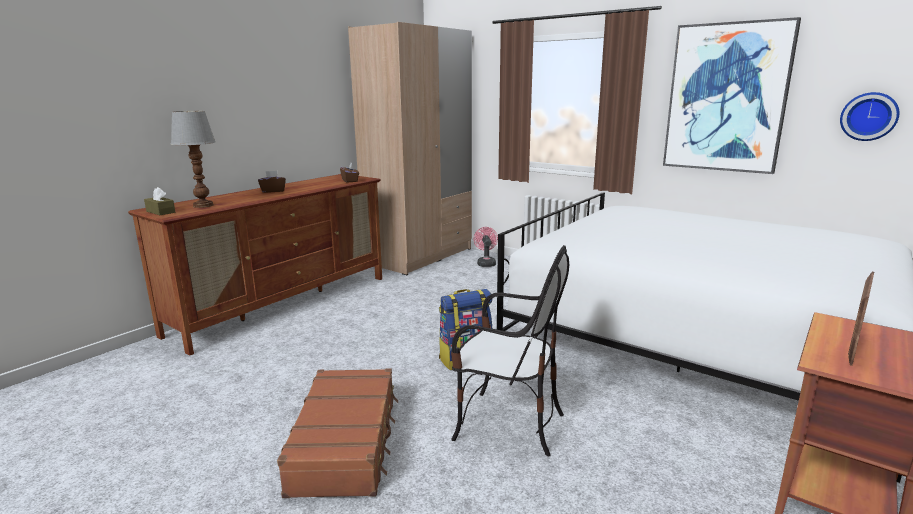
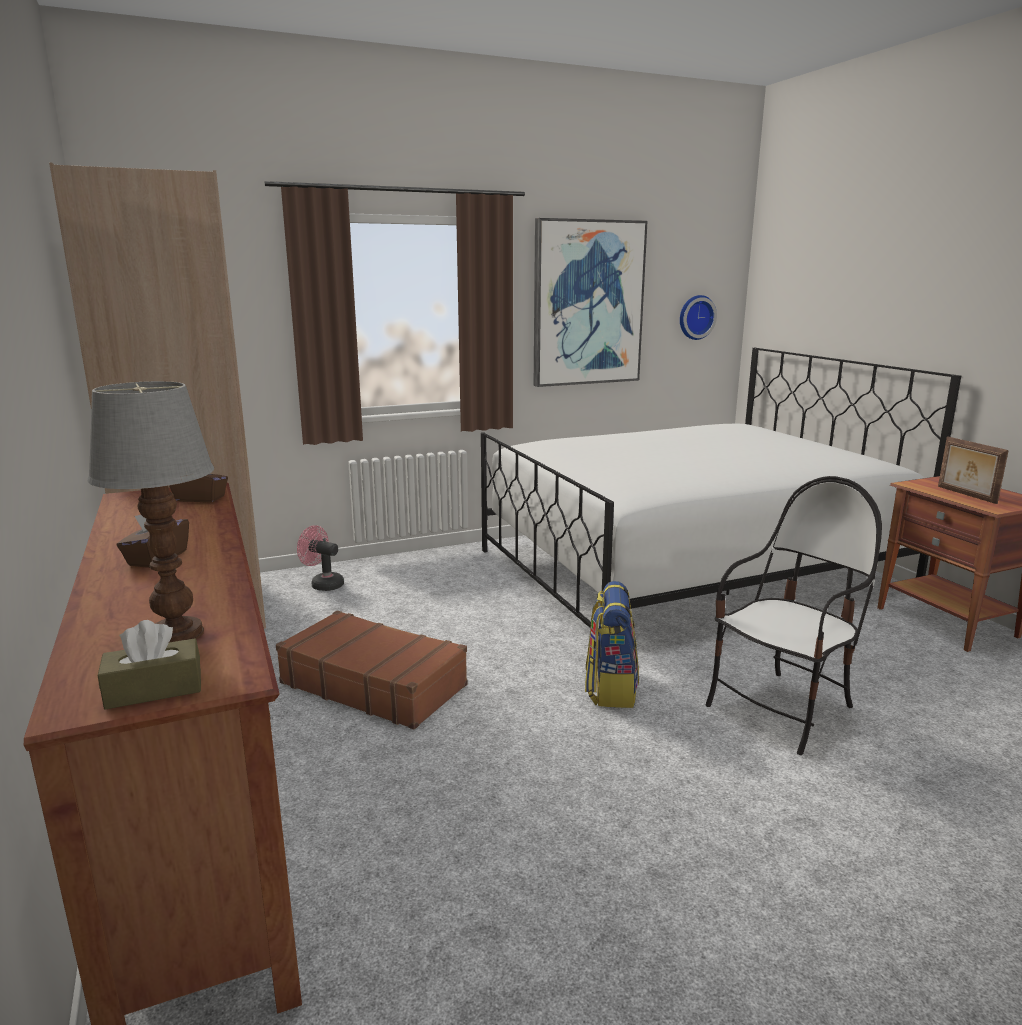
camera: 60 degrees left, 0 degrees up
(346, 442) = (774, 840): brown suitcase -> brown suitcase (374, 684)

